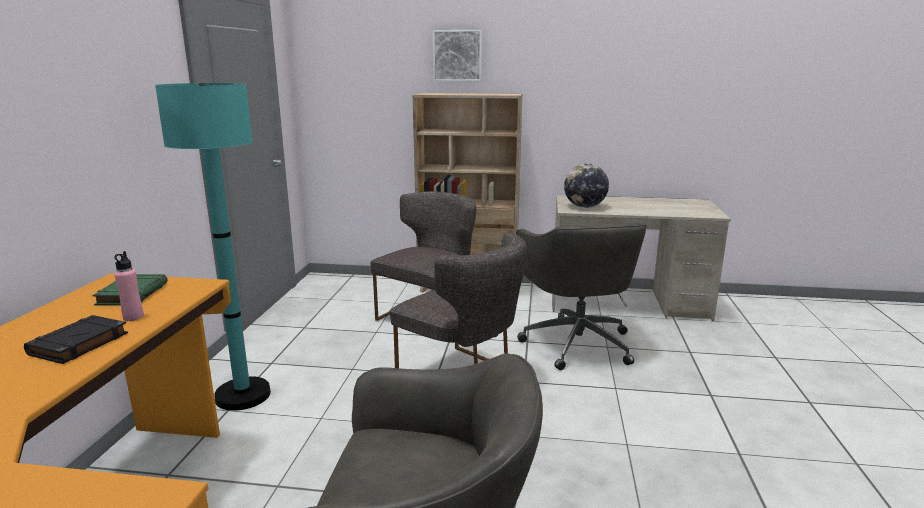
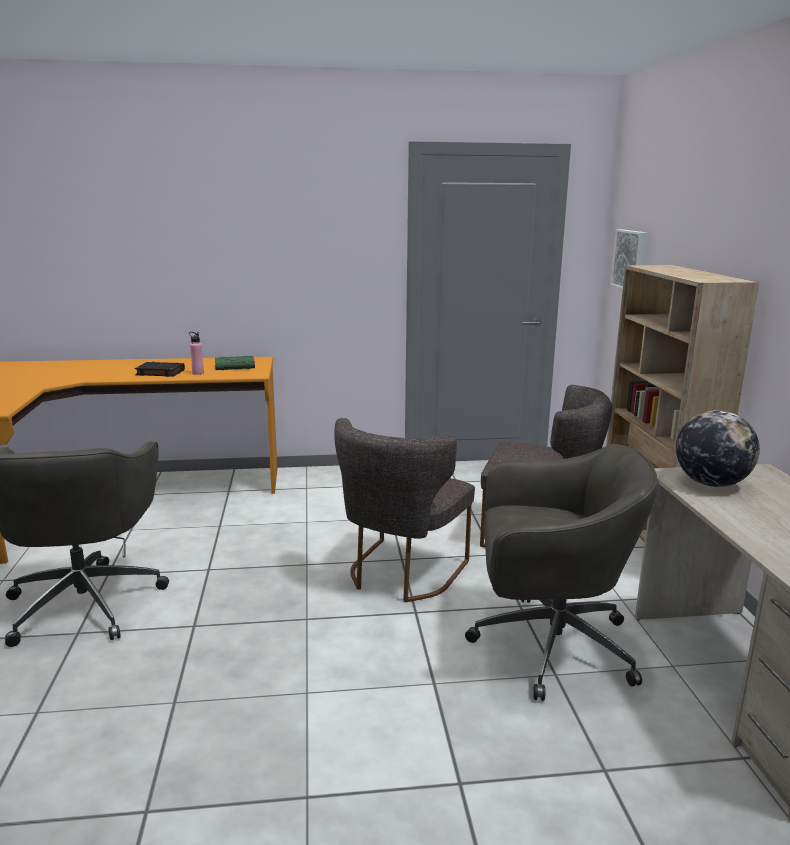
camera: 75 degrees right, 0 degrees up
(243, 395) = (328, 487): turquoise floor lamp -> none
(457, 55) = (715, 216): picture -> picture (631, 260)
(576, 342) = (548, 645): grey office chair -> grey office chair turned 150 degrees counterclockwise

